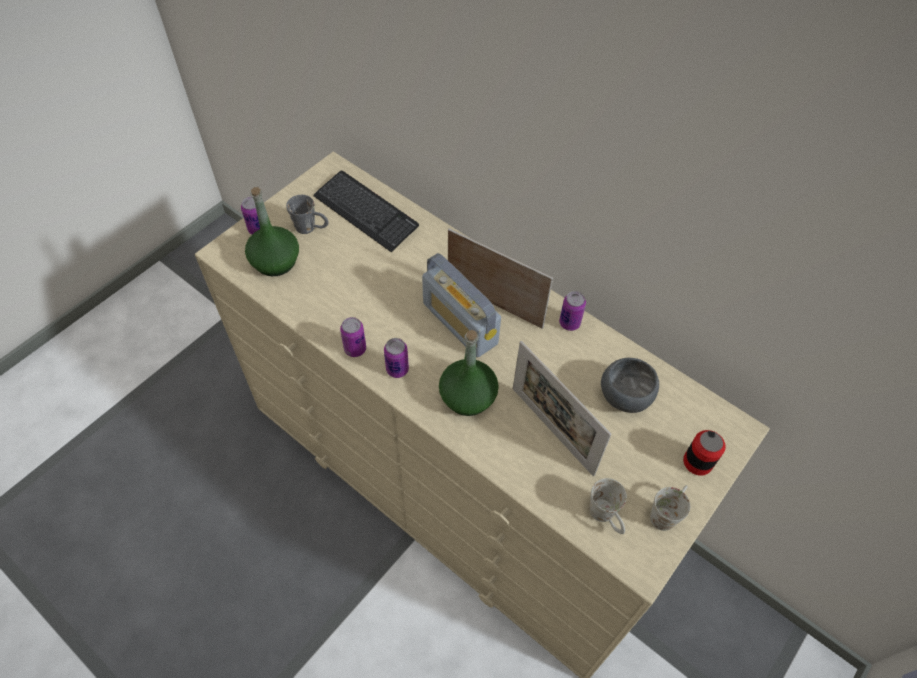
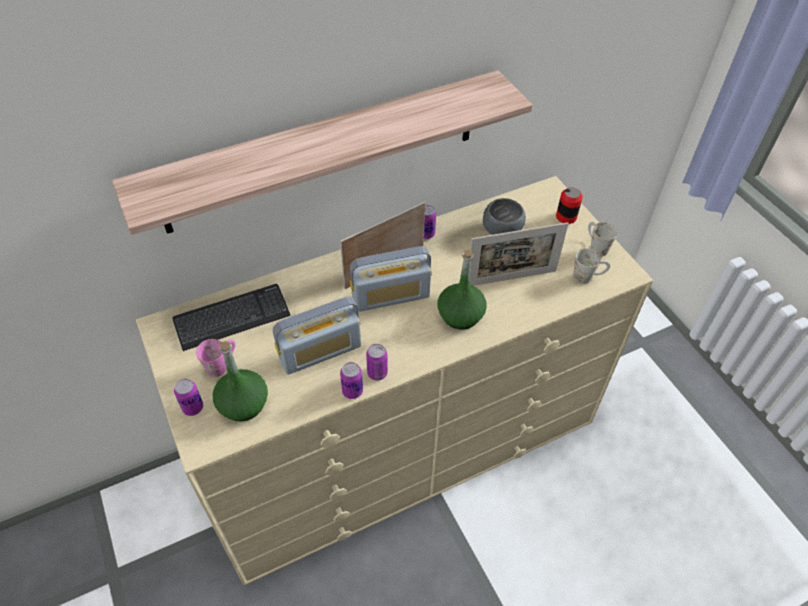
camera: 65 degrees left, 5 degrees down
(311, 228) = (222, 364): grey mug -> pink mug
(359, 293) = (320, 351): none -> radio
(397, 369) = (413, 351): can -> can (352, 391)
(513, 146) = (323, 152): none -> shelf

